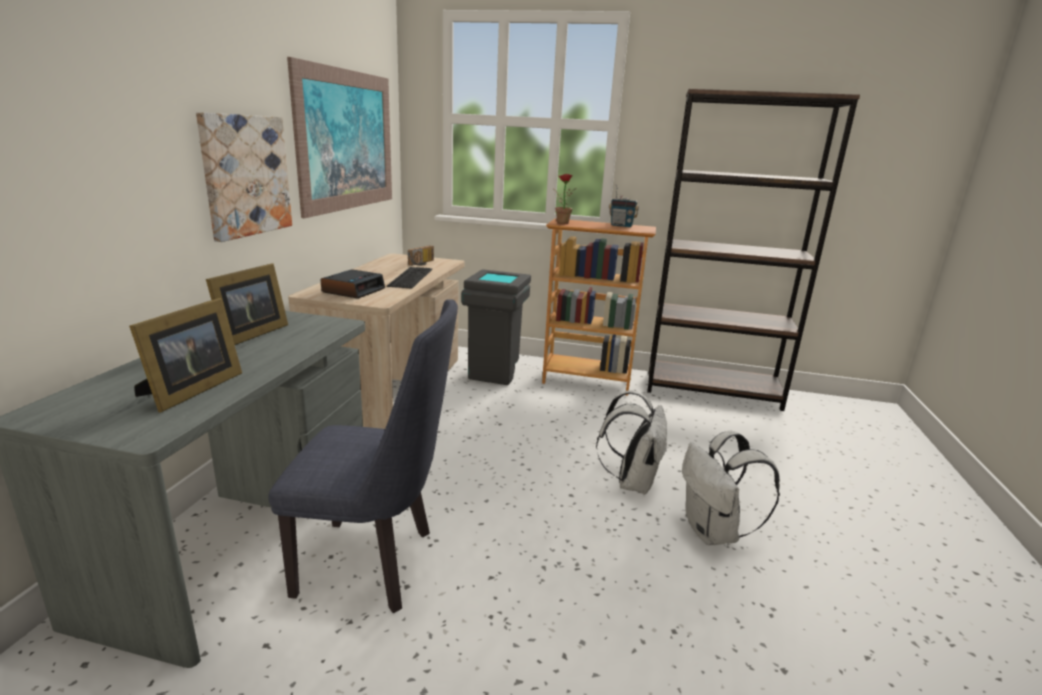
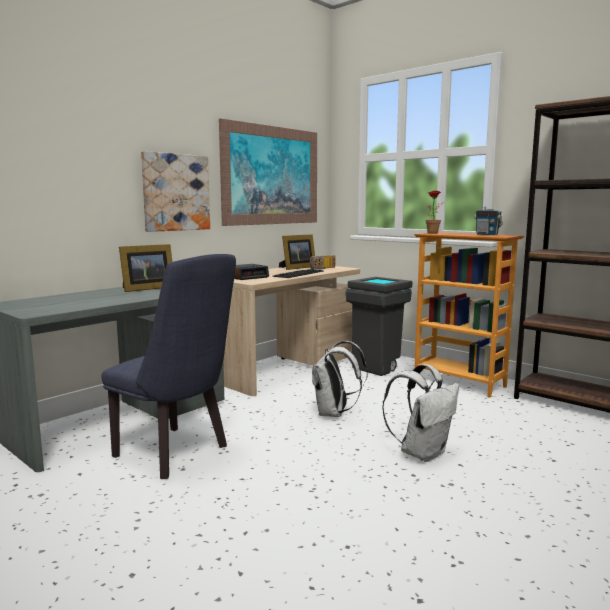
camera: 30 degrees right, 10 degrees down
(190, 390) = (78, 303): picture frame -> picture frame (297, 268)
(713, 533) = (463, 500): white backpack -> white backpack (334, 413)

